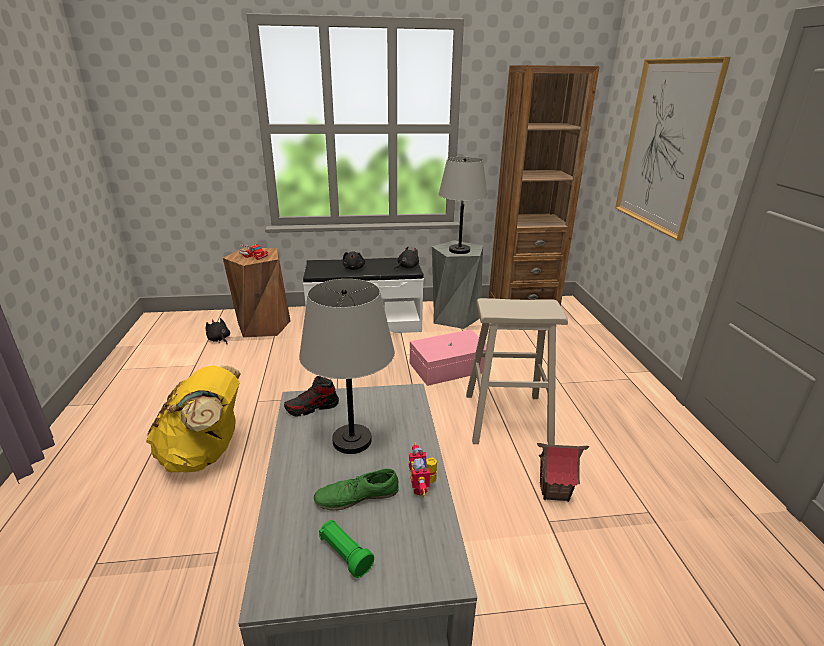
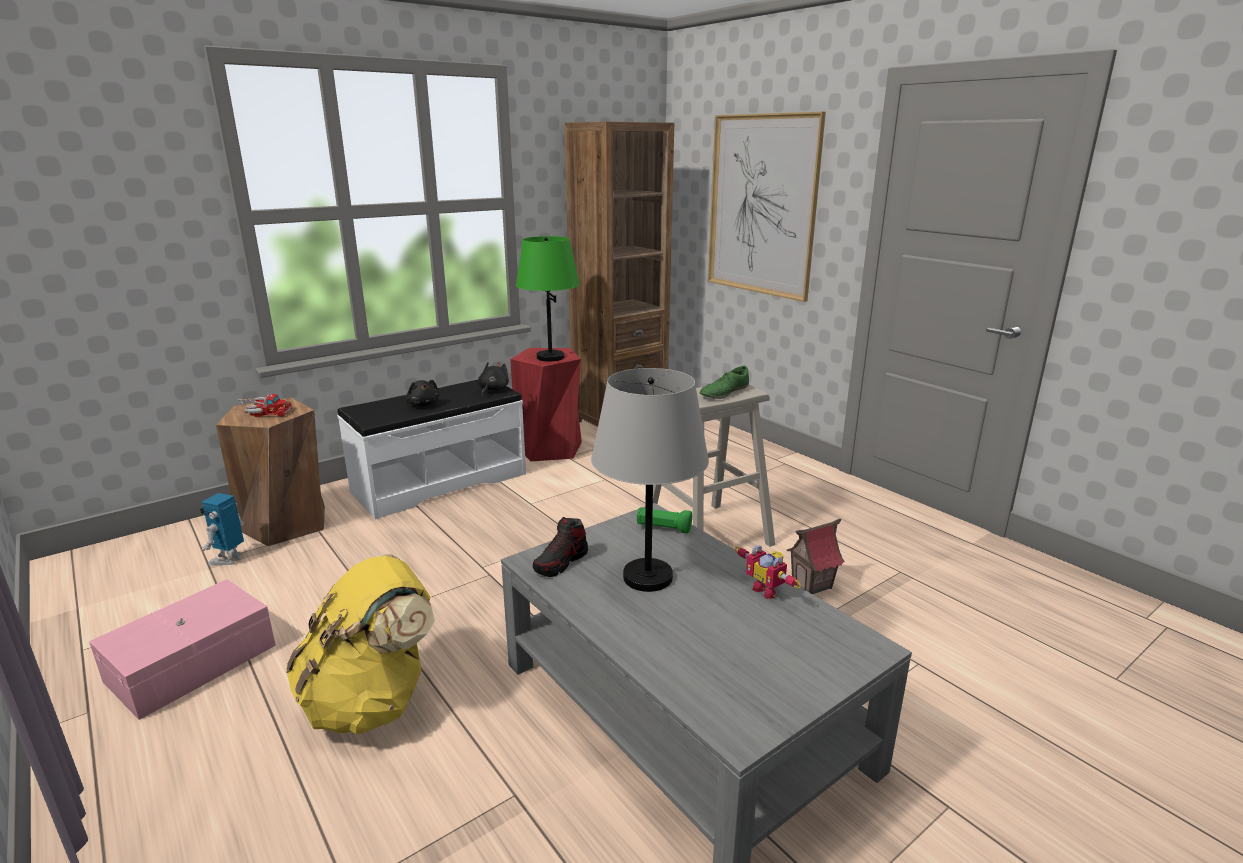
camera: 30 degrees left, 5 degrees down
(219, 339) = (229, 559): black plush toy -> toy robot
(345, 554) = (767, 672): green flashlight -> green flashlight (663, 528)
(357, 496) = (716, 622): green shoe -> green shoe (724, 392)
(450, 367) = (598, 503): pink storage box -> pink storage box (194, 663)
(454, 317) = (550, 448): grey stool -> red stool
(459, 250) = (550, 357): grey table lamp -> green table lamp

